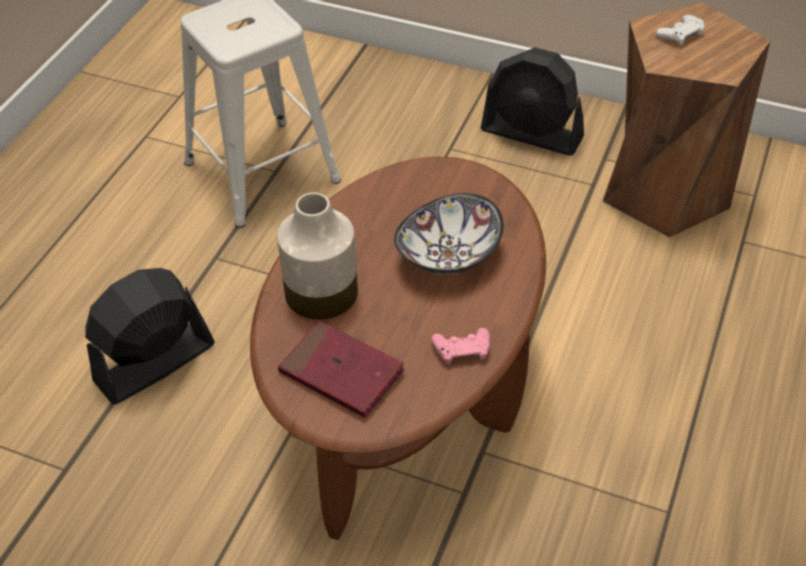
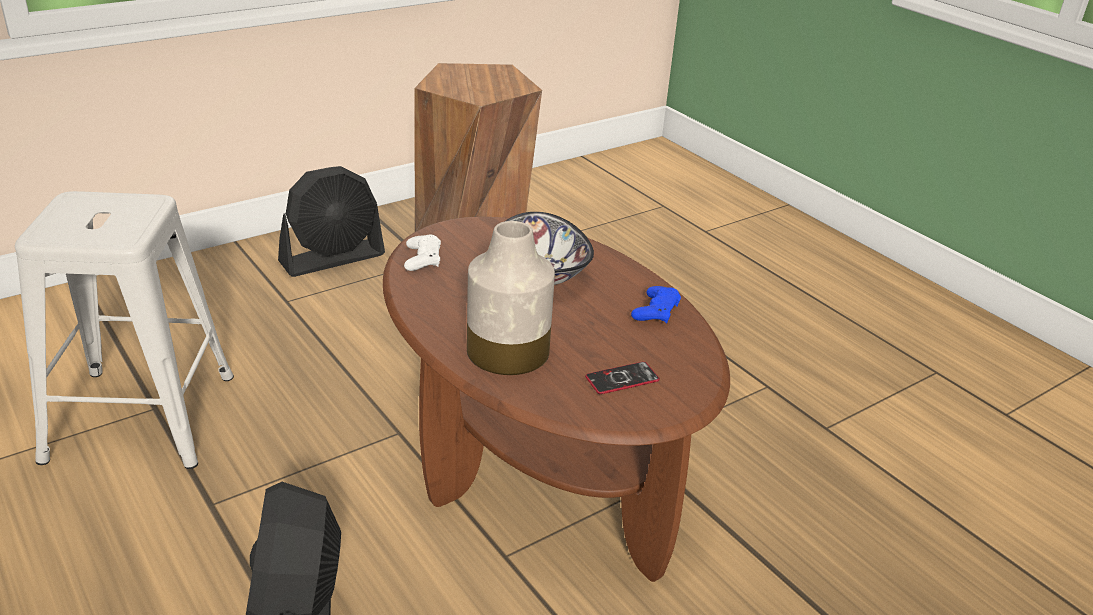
camera: 60 degrees left, 15 degrees down
(341, 372) = (622, 379): red book -> phone
(462, 349) = (656, 311): pink game controller -> blue game controller
(680, 34) = (460, 81): white game controller -> white game controller (422, 259)

